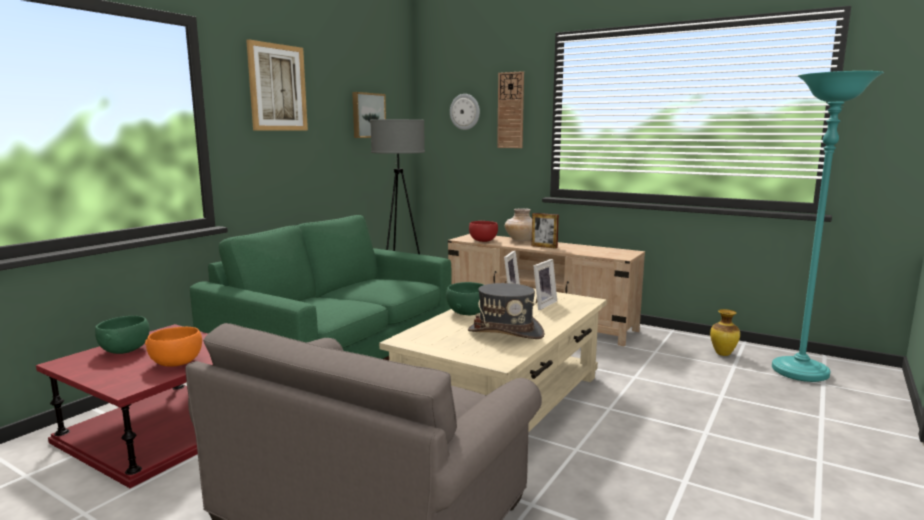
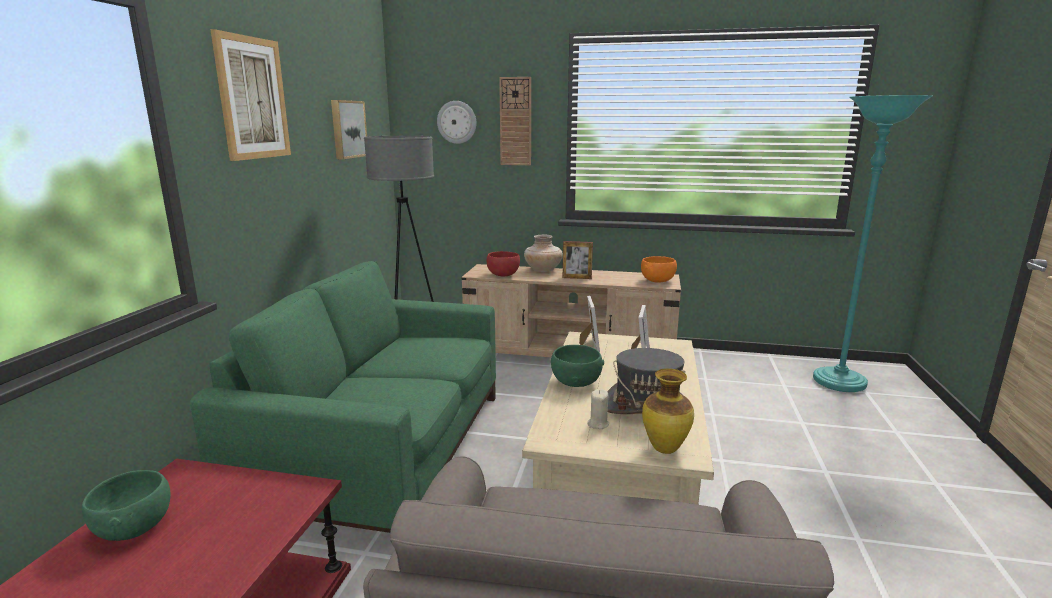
camera: 20 degrees left, 5 degrees up
(177, 363) = (243, 537): orange bowl -> orange bowl (658, 281)
(453, 336) = (598, 424): none -> beige candle
(723, 354) = (764, 371): vase -> vase (665, 448)

